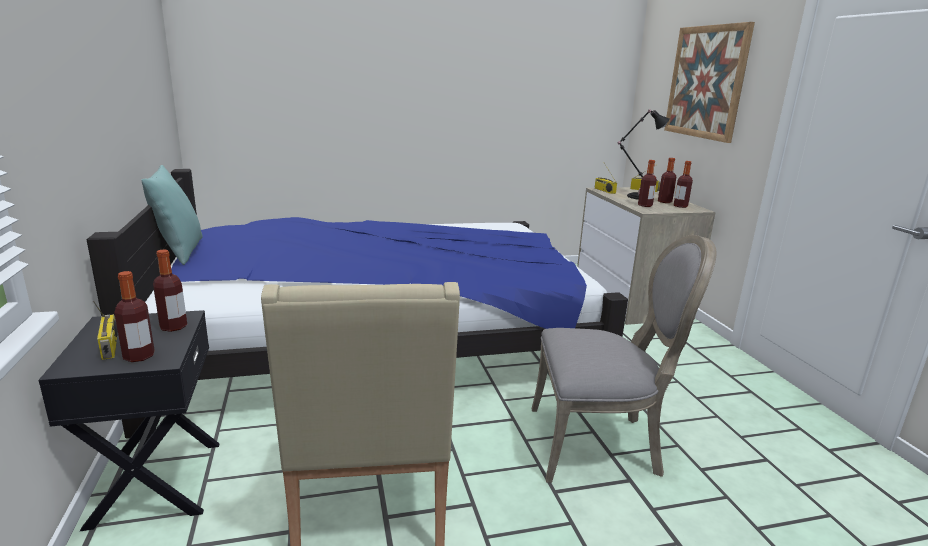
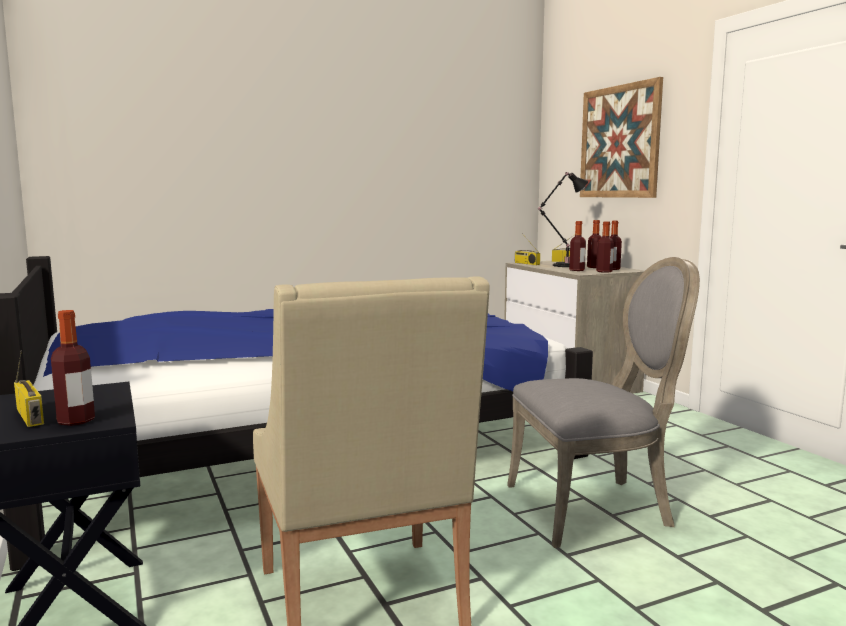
camera: 10 degrees left, 10 degrees down
(173, 327) = (101, 396): bottle -> bottle (604, 271)
(179, 251) = (52, 345): turquoise pillow -> none

